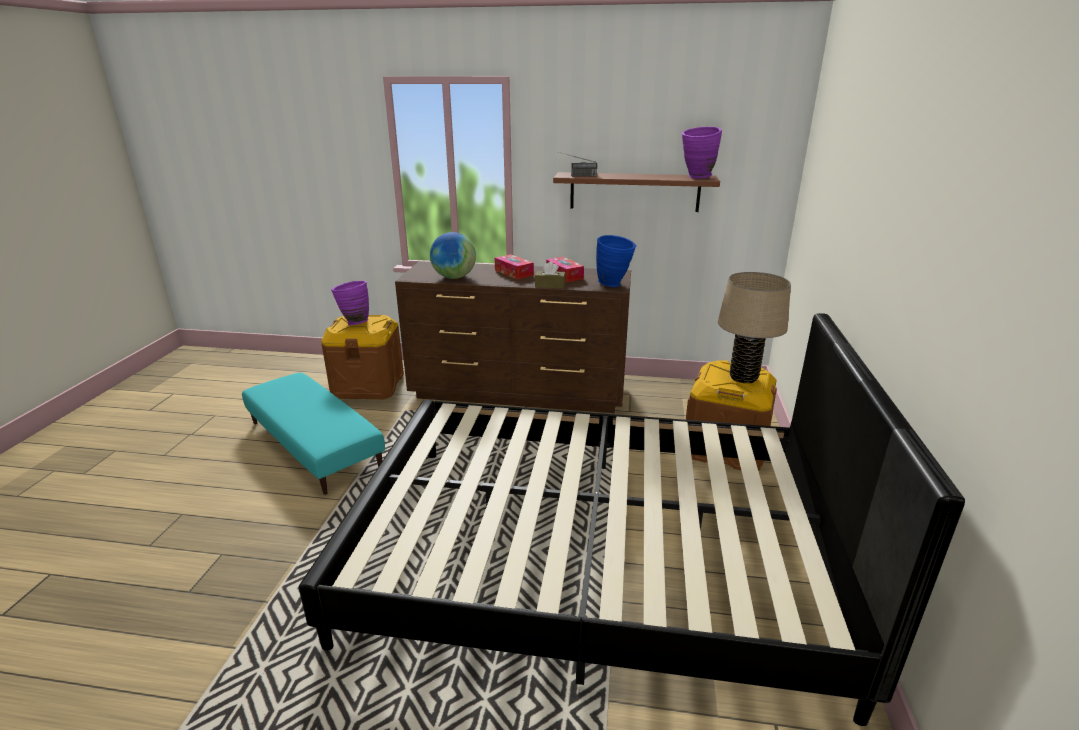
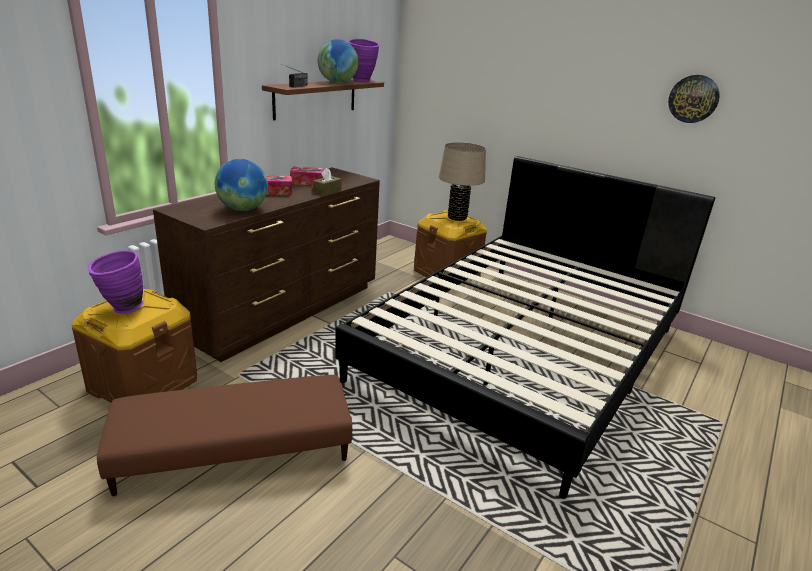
camera: 65 degrees left, 0 degrees up
(315, 444) = (235, 449): turquoise ottoman -> brown ottoman
(614, 285) = (357, 178): blue vase -> none
(650, 176) = (338, 83): none -> globe
(998, 267) = (693, 99): none -> wall clock

